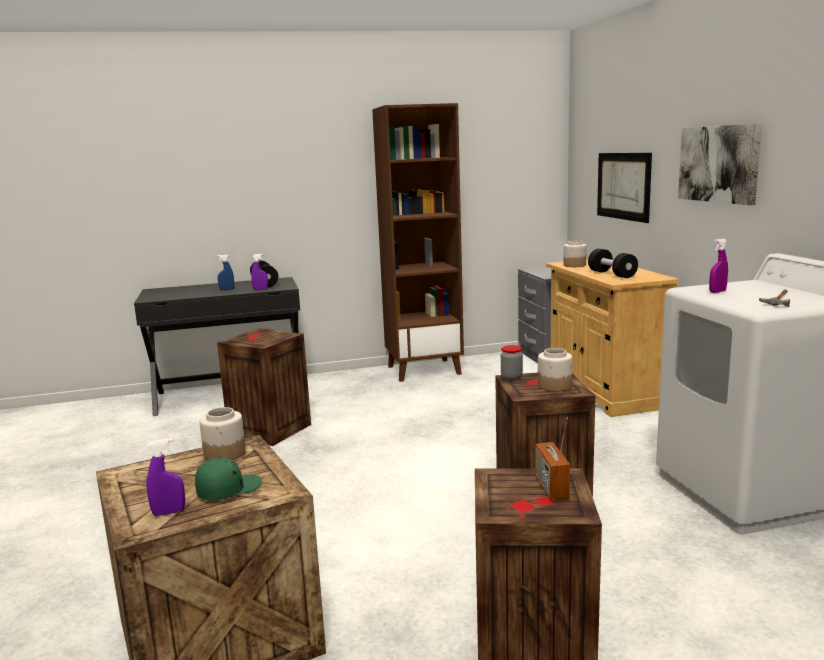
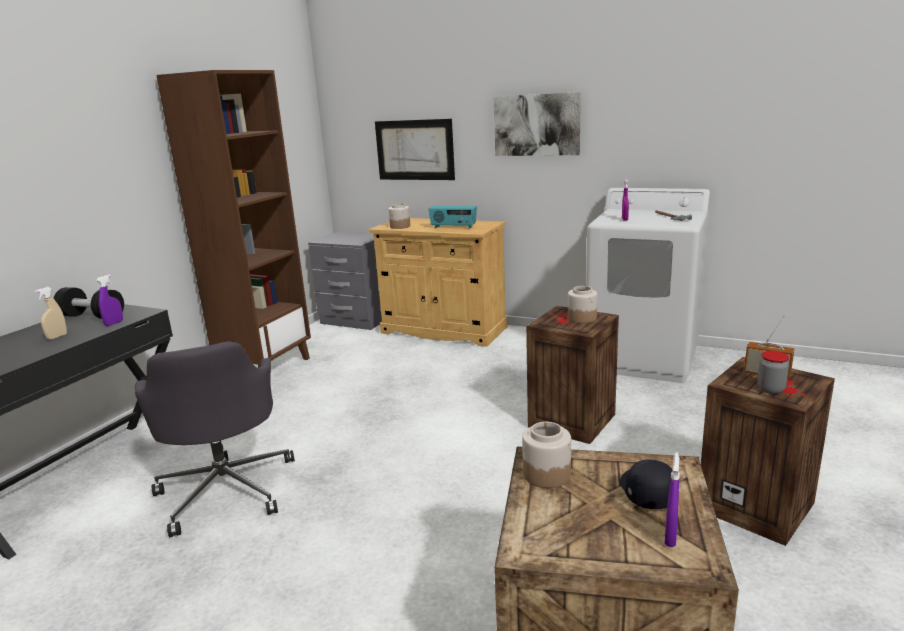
camera: 50 degrees left, 5 degrees up
(227, 289) = (57, 337): blue spray bottle -> beige spray bottle
(228, 490) = (646, 492): green cap -> black cap
(268, 430) = (227, 489): crate -> grey office chair
(511, 377) = (541, 323): jar -> jar (770, 389)
(612, 274) = (453, 227): black dumbbell -> radio

